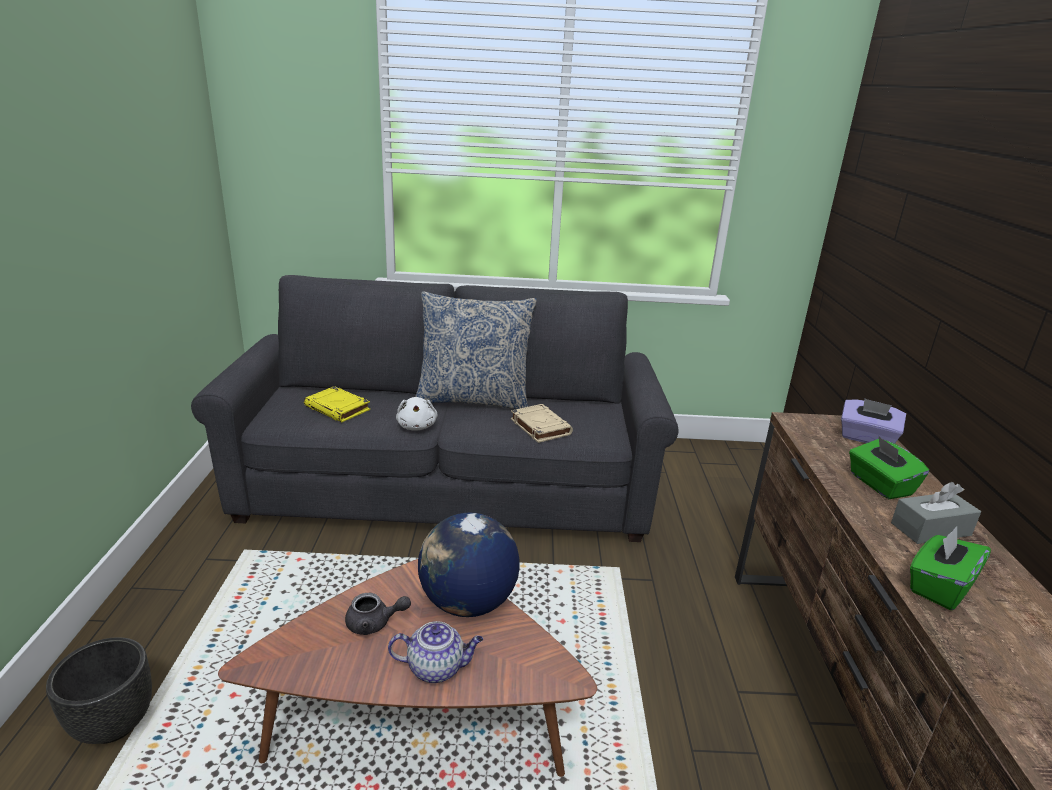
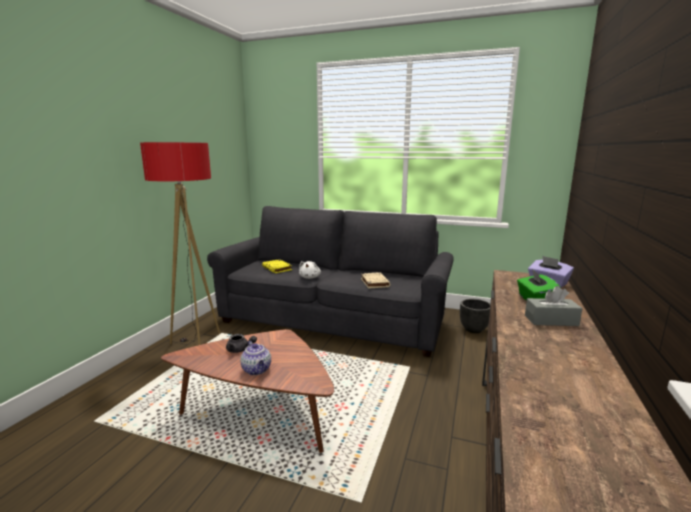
camera: 20 degrees right, 10 degrees down
(115, 724) = (131, 388): black planter -> black planter (473, 329)
(205, 586) = (197, 344): none -> floor lamp
(437, 668) = (257, 370): teapot -> teapot turned 45 degrees clockwise
(467, 603) = (290, 349): globe -> none
(474, 399) = (347, 270): pillow -> none
(939, 586) = (529, 342): green tissue box -> none

